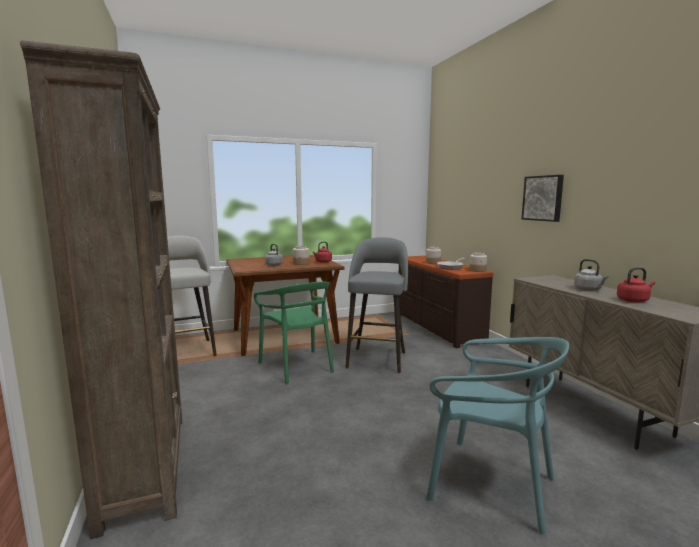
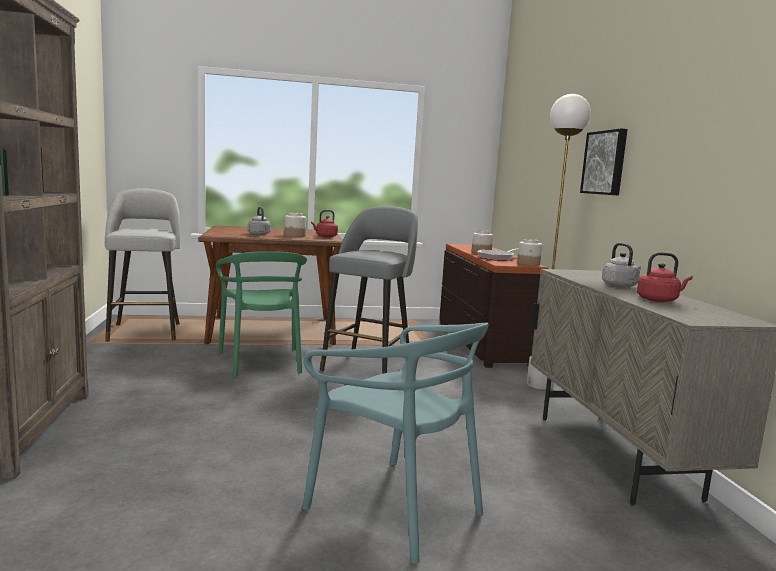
camera: 10 degrees right, 0 degrees up
(501, 357) = (540, 385): none -> white floor lamp

